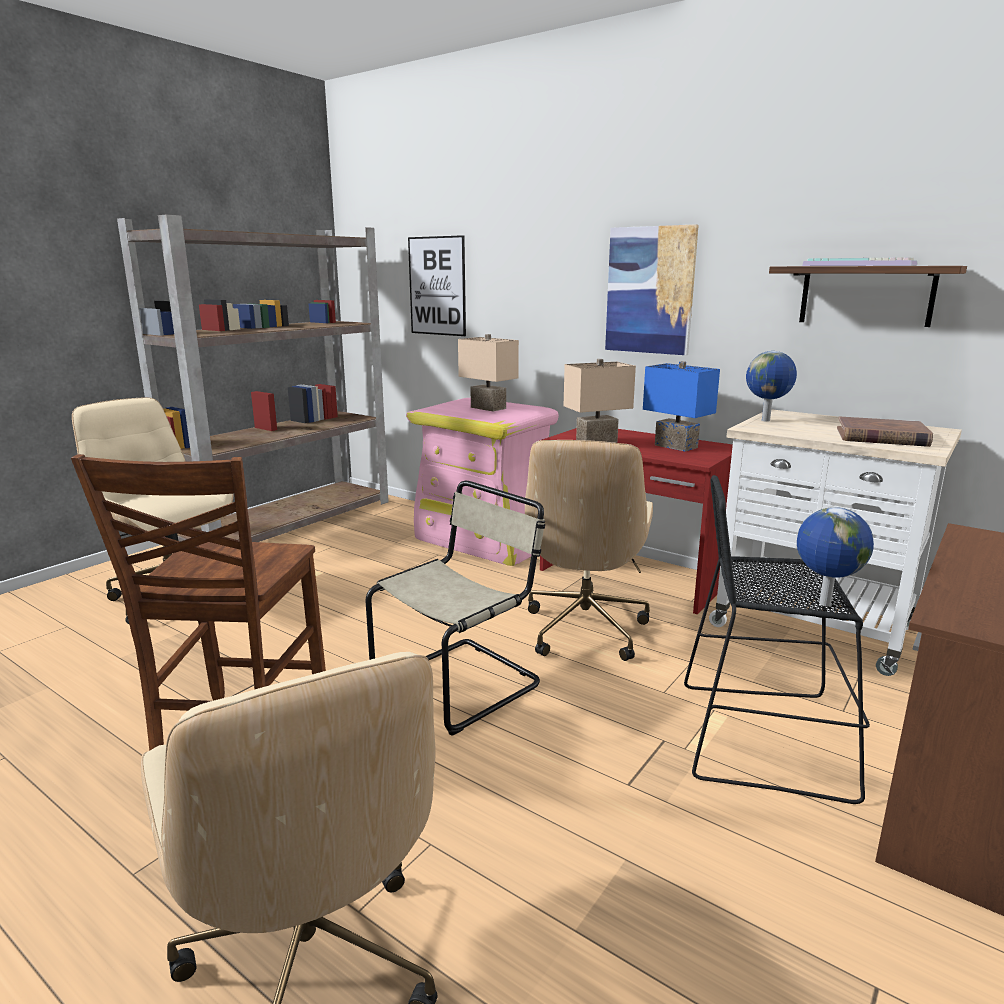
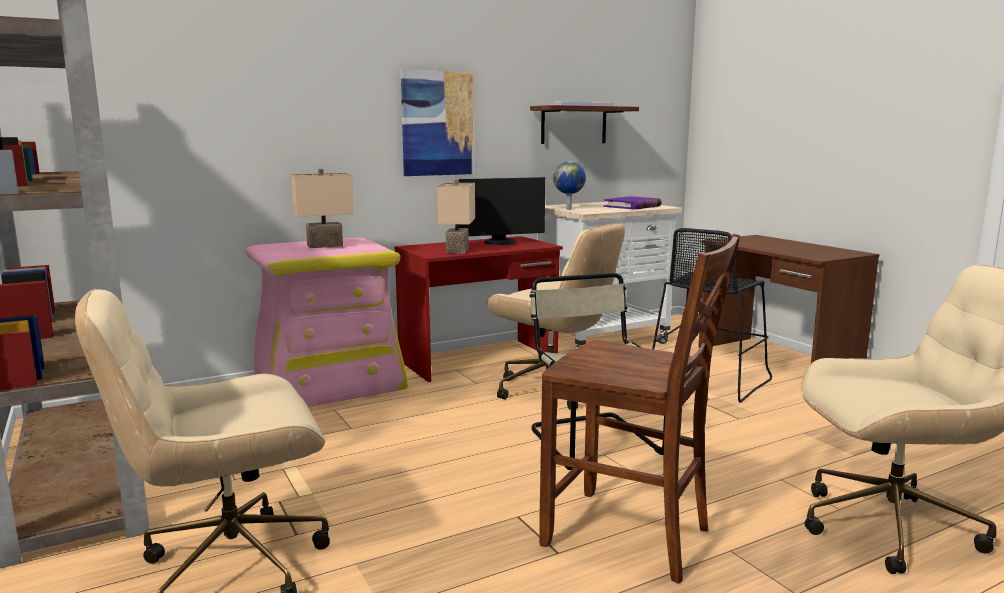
camera: 65 degrees left, 5 degrees down
(437, 286) = (183, 122): picture -> none
(677, 446) = (501, 242): blue table lamp -> monitor
(823, 604) = (746, 280): globe -> none
(881, 437) = (632, 206): brown book -> purple book

